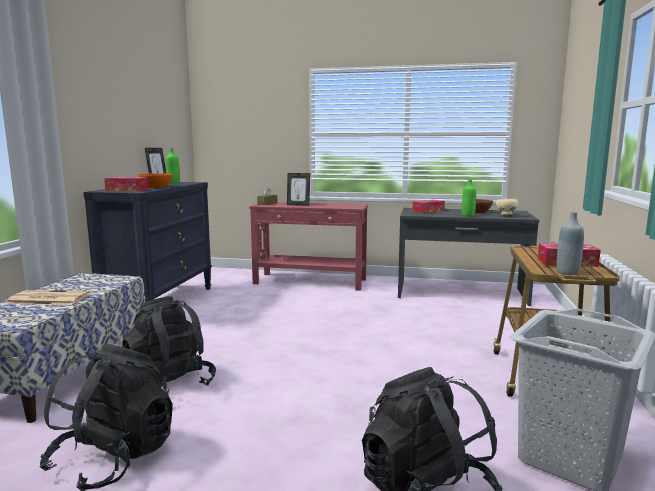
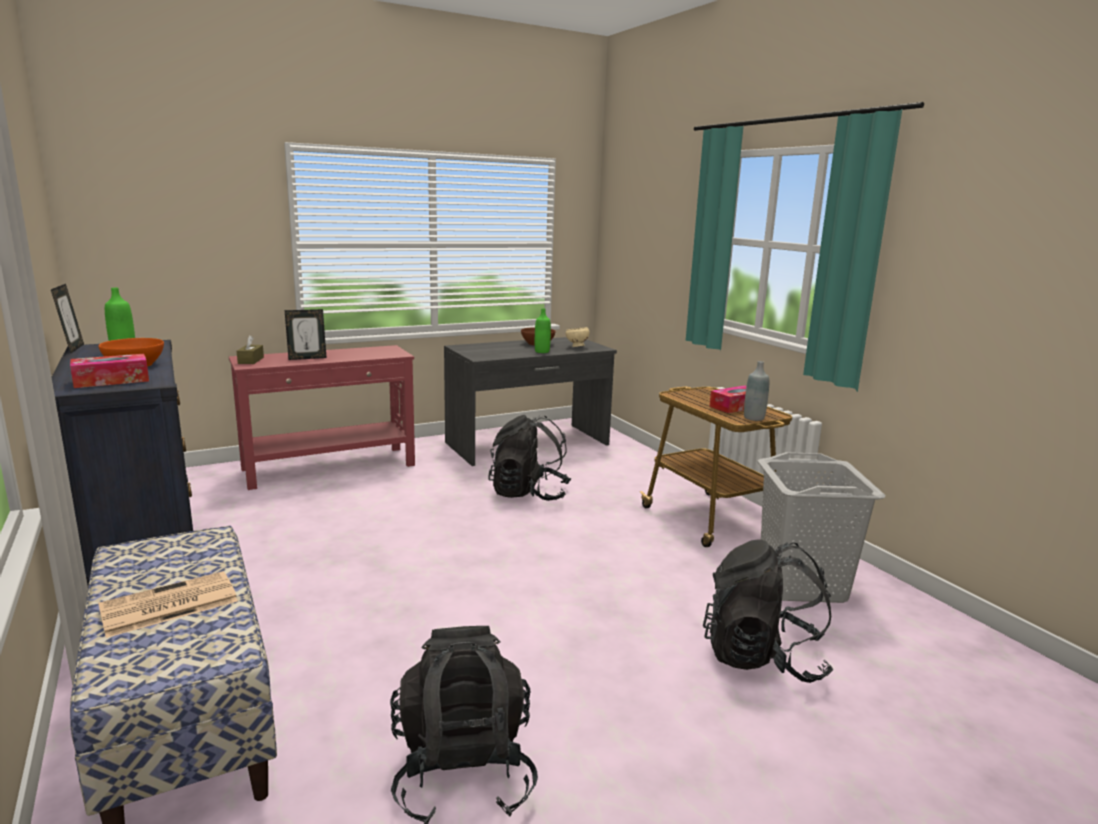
camera: 40 degrees left, 5 degrees up
(169, 384) = (375, 666): black backpack -> black backpack (529, 494)
(428, 211) = (485, 348): tissue box -> none

